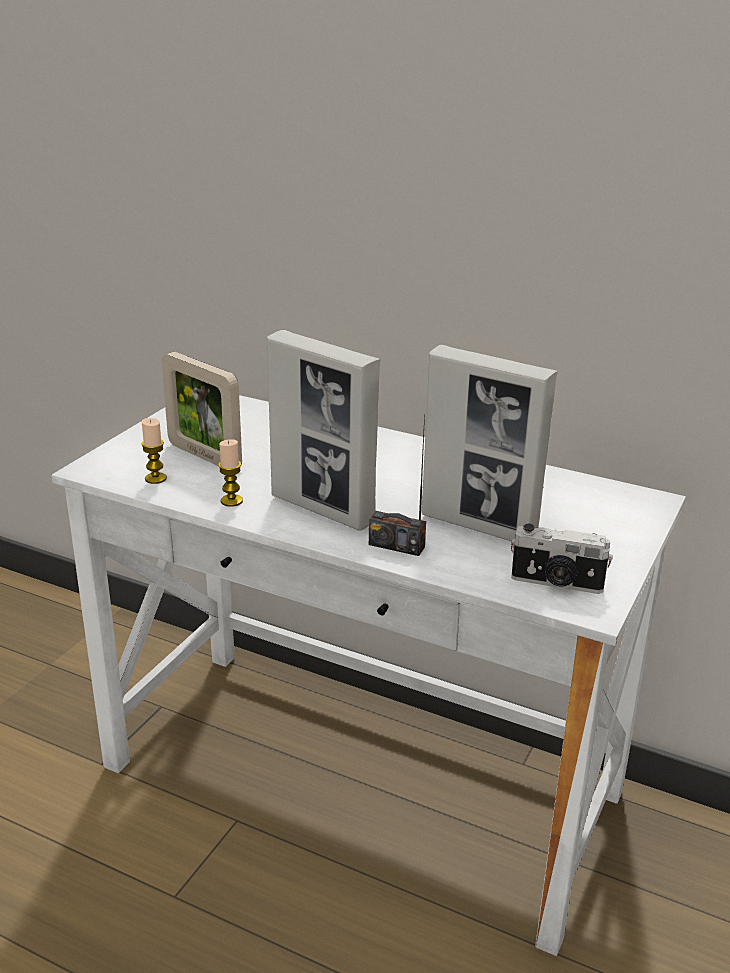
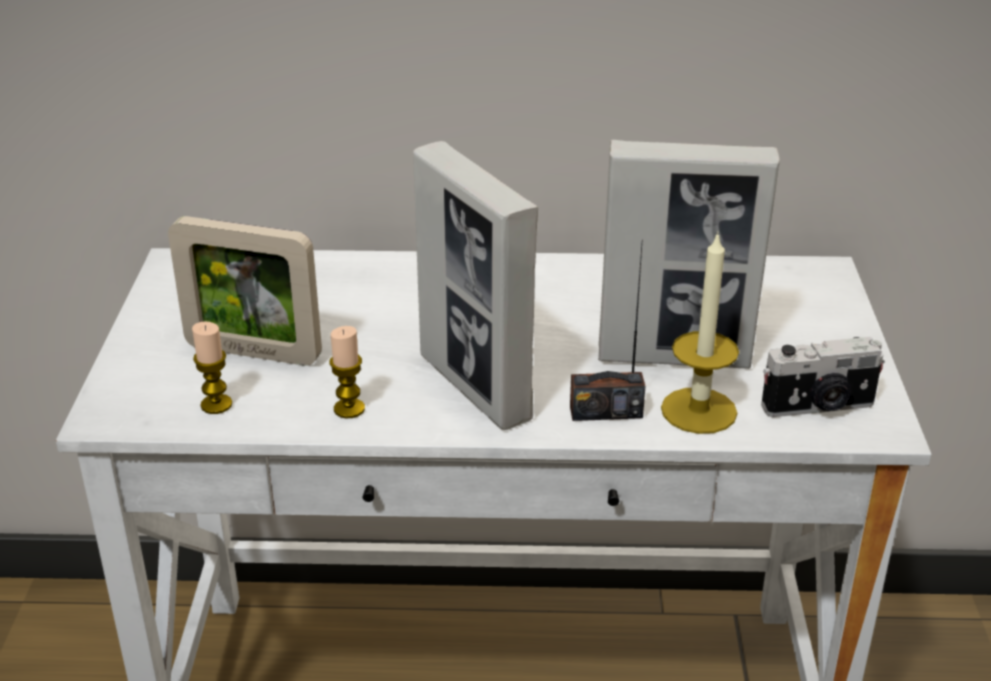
camera: 25 degrees left, 5 degrees up
(322, 509) = (475, 387): picture frame -> picture frame turned 45 degrees clockwise
(463, 562) = (698, 410): none -> candle

